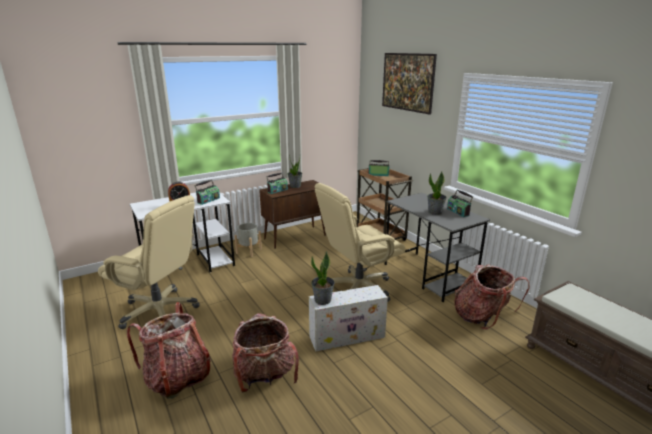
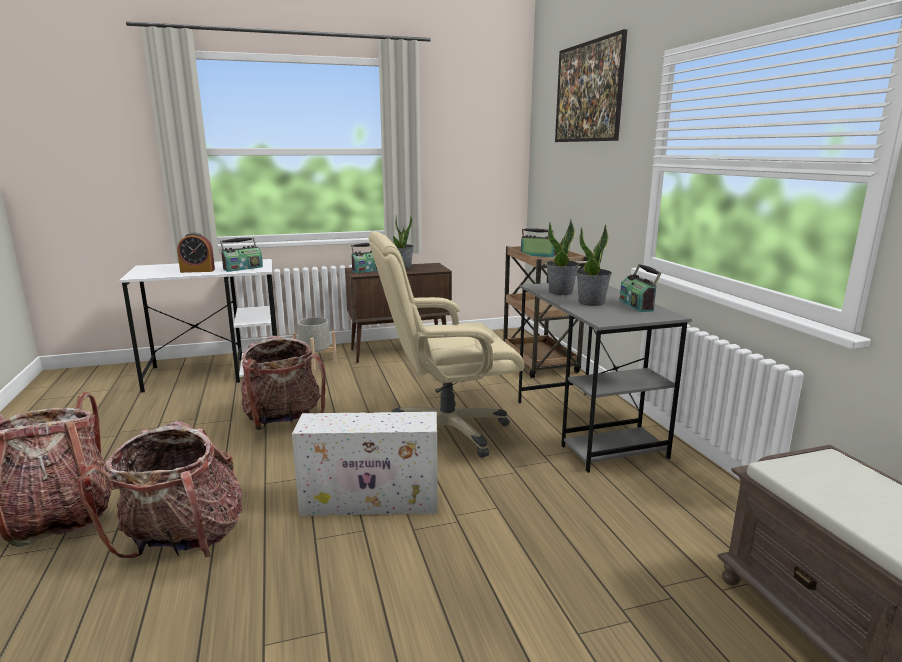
camera: 15 degrees right, 5 degrees down
(160, 311) = (122, 423): beige office chair -> none
(323, 300) = (319, 422): potted plant -> potted plant (561, 292)
(482, 317) = (653, 508): backpack -> backpack (283, 418)

